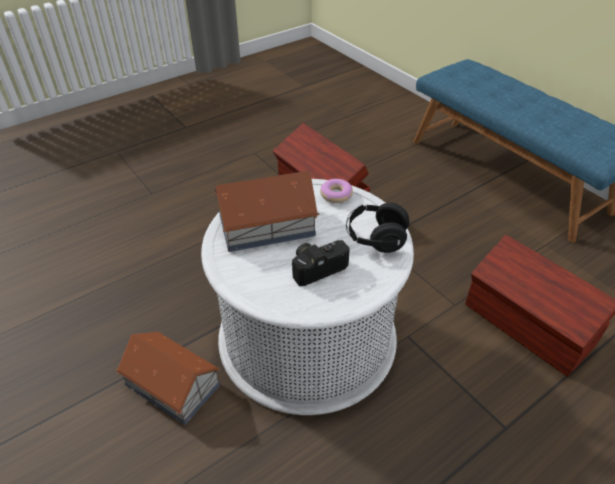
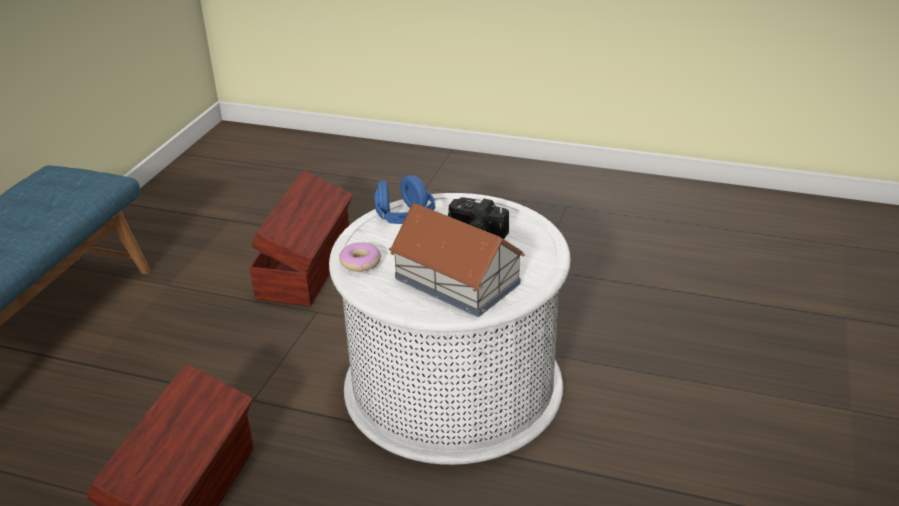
camera: 125 degrees left, 10 degrees down
(173, 385) = (612, 442): toy house -> none
(375, 238) = (404, 219): black headphones -> blue headphones

